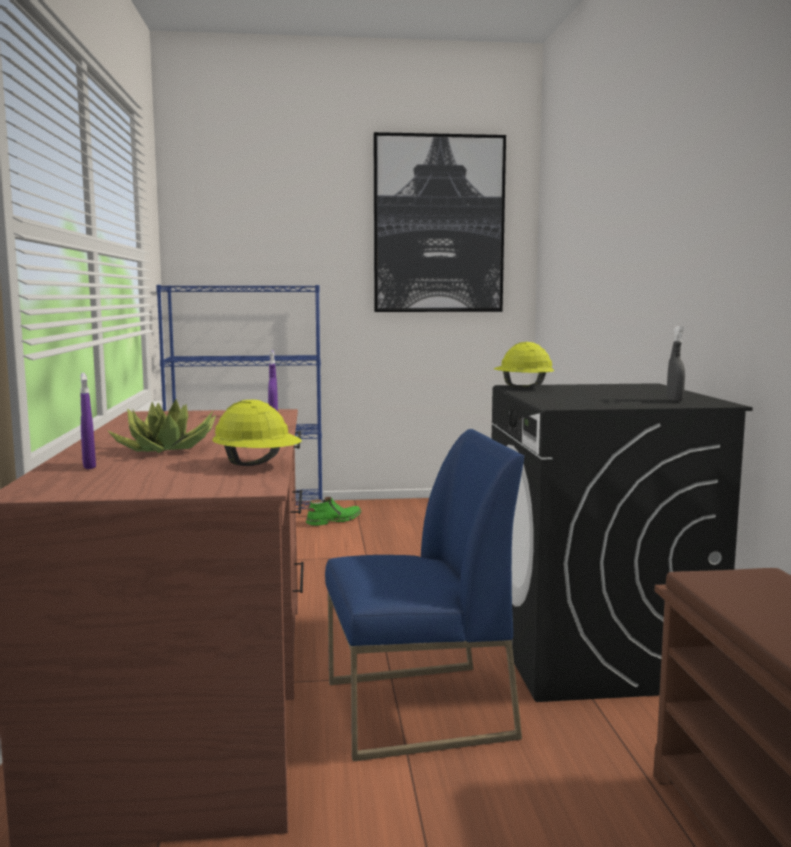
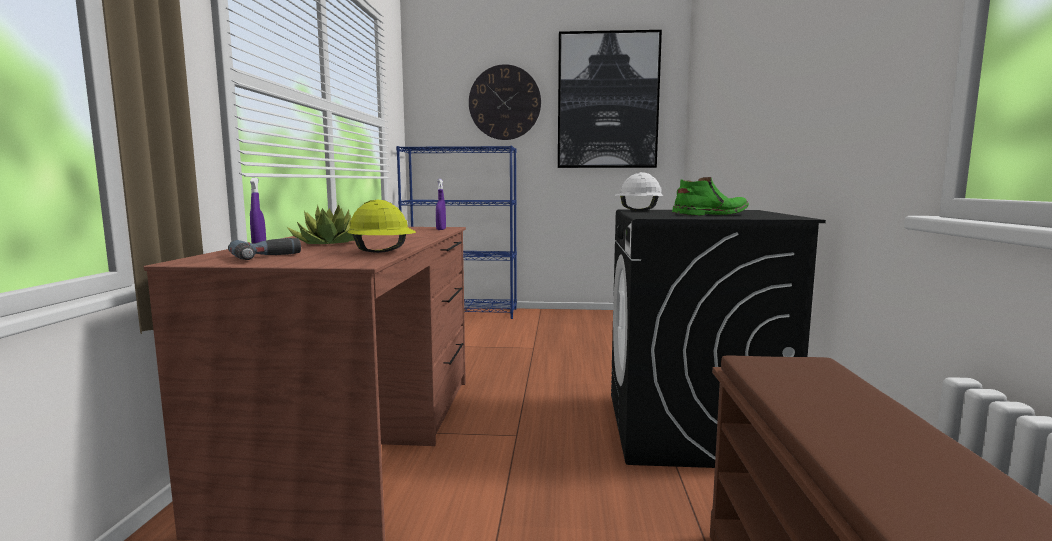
camera: 10 degrees right, 0 degrees up
(123, 480) = (268, 257): none -> power drill
(301, 224) = (504, 102): none -> wall clock
(333, 521) = (519, 322): green boot -> green boot (709, 214)
(417, 710) = (527, 462): blue chair -> none
(522, 387) = (637, 210): yellow hard hat -> white hard hat
(674, 400) = (758, 216): grey spray bottle -> none

